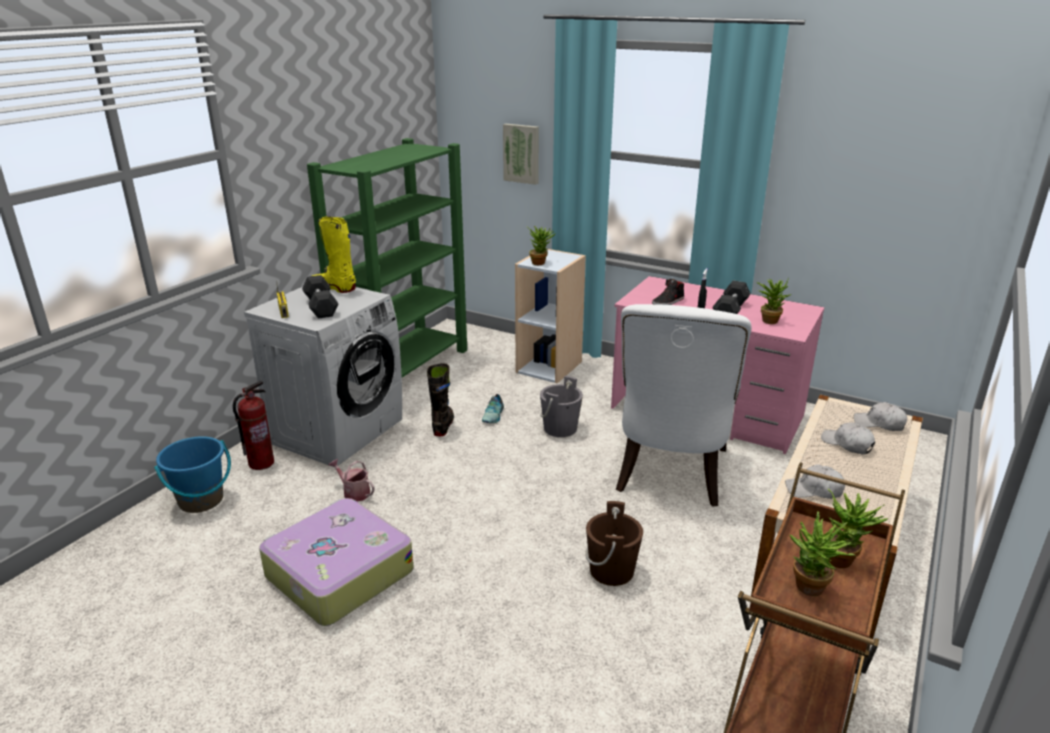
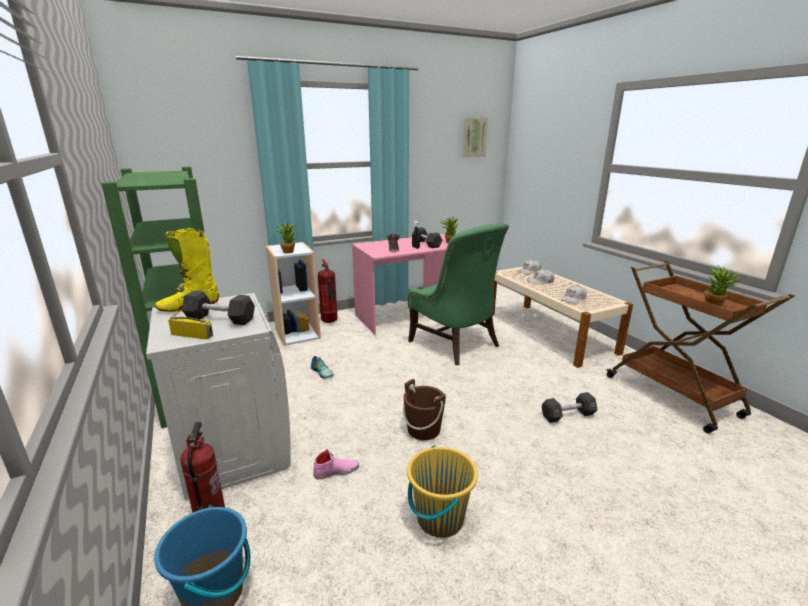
camera: 55 degrees left, 5 degrees down
(337, 573) = (439, 519): suitcase -> yellow bucket
(354, 492) = (336, 471): watering can -> pink shoe
(443, 425) = (304, 395): black boot -> none
(522, 153) = (221, 176): picture -> picture (474, 137)
(560, 428) = (372, 356): grey bucket -> none
(600, 371) = (330, 322): none -> fire extinguisher
(601, 616) = (568, 415): none -> black dumbbell
(611, 570) = (529, 396): brown bucket -> brown bucket (423, 429)
(671, 470) = (455, 344): white chair -> green chair
(843, 559) = (690, 293): potted plant -> none

